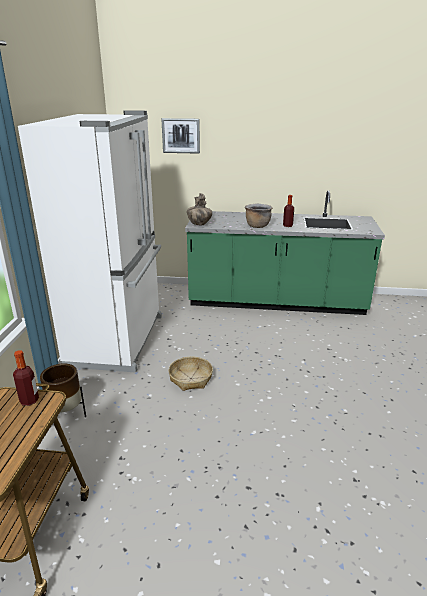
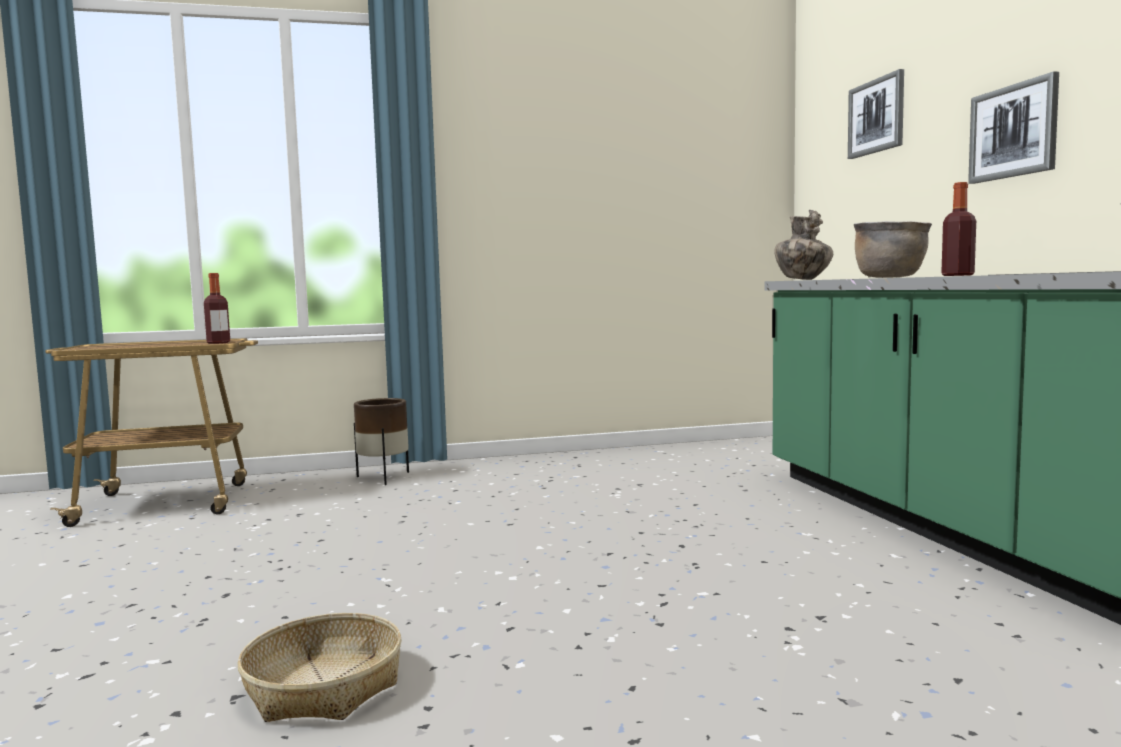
camera: 70 degrees right, 20 degrees down
(119, 339) = (597, 463): white fridge -> none
(191, 378) = (526, 515): basket -> basket (325, 686)
(260, 160) = (1013, 131): none -> picture

